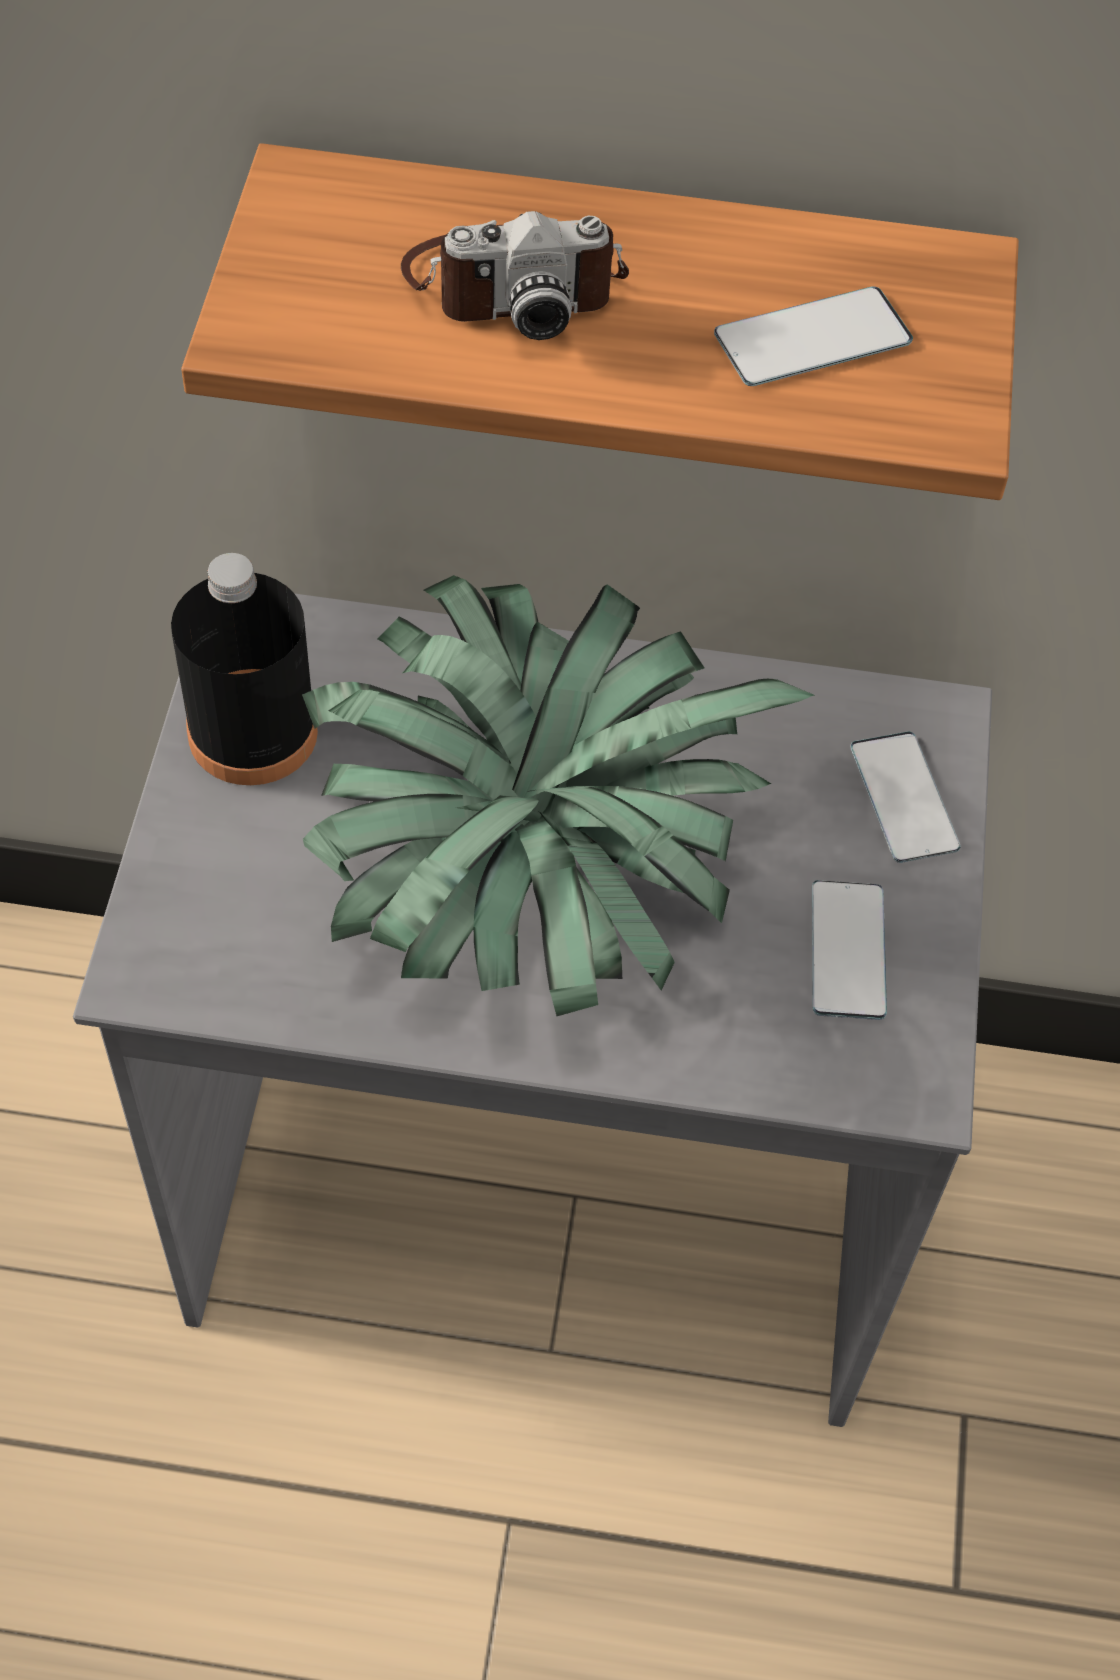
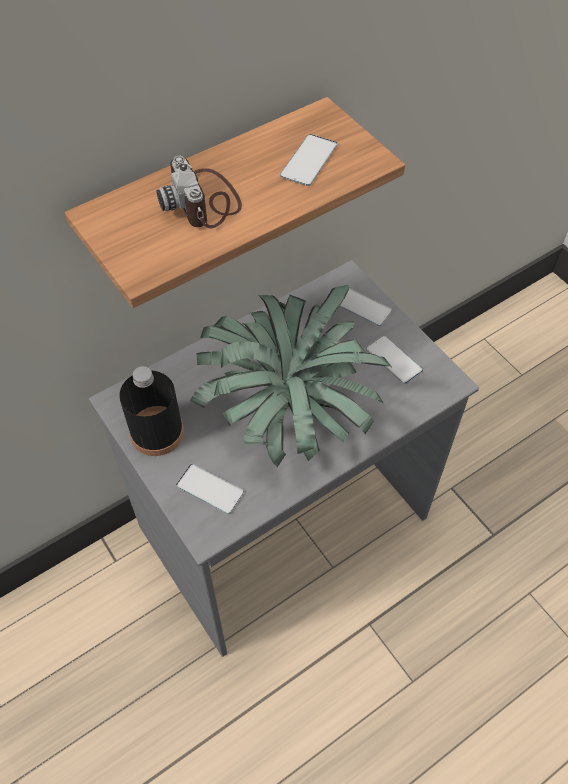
camera: 40 degrees left, 0 degrees up
(231, 904) = (210, 489): none -> phone
(514, 284) = (204, 202): camera -> camera turned 120 degrees clockwise

